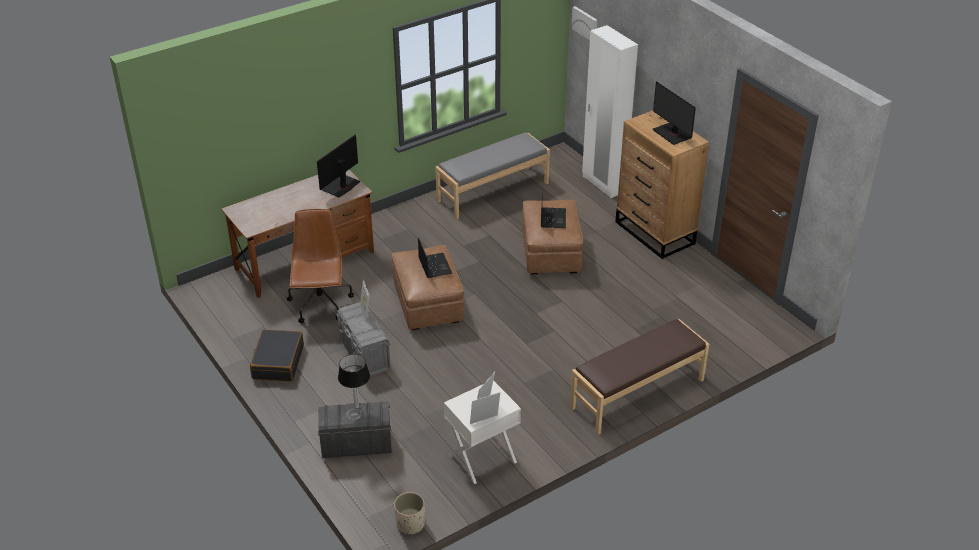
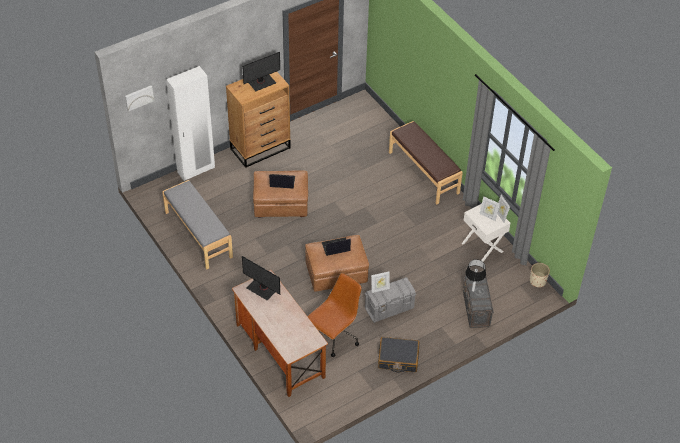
camera: 90 degrees left, 10 degrees up
(321, 305) = (334, 337): brown office chair -> brown office chair turned 135 degrees clockwise

